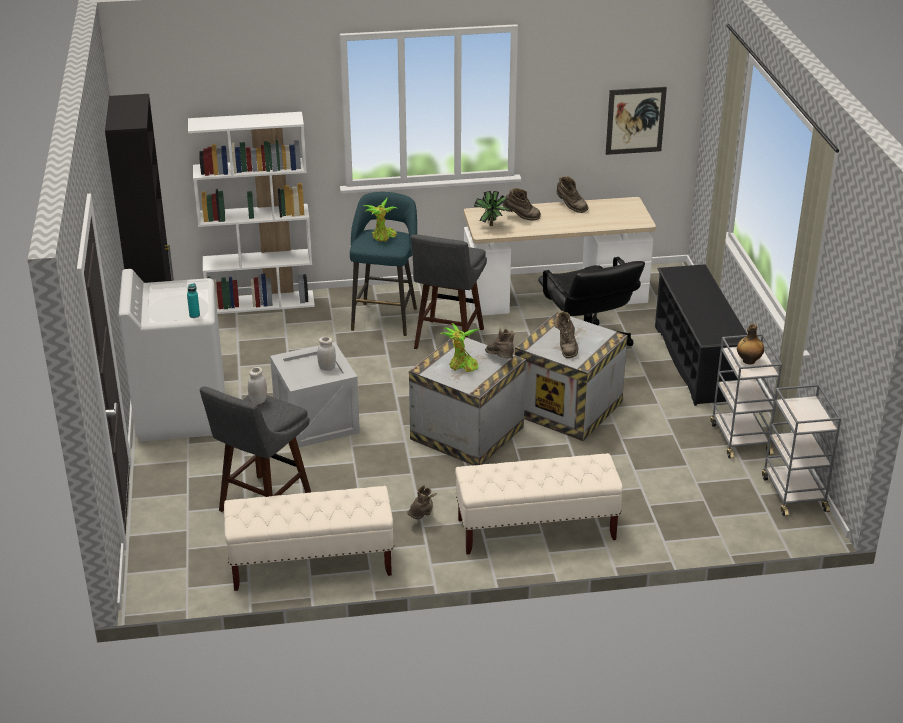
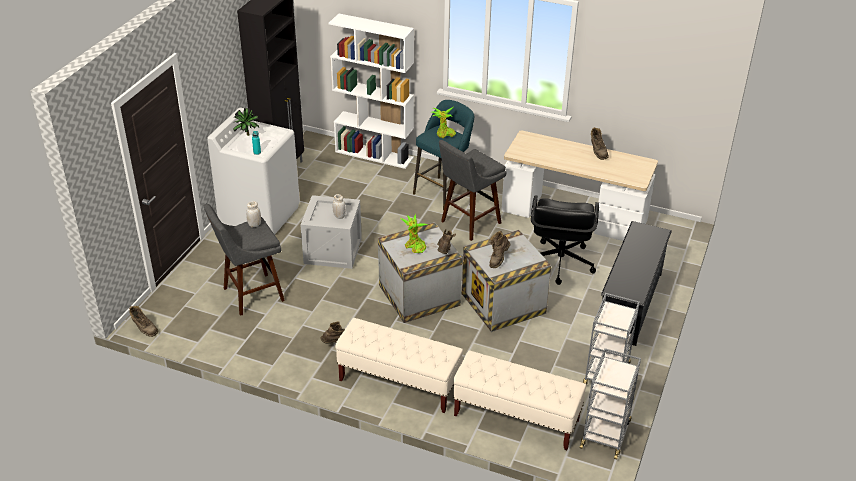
camera: 30 degrees right, 5 degrees up
(311, 565) = (242, 346): beige bench -> beige bench (516, 418)
(492, 226) = (526, 150): potted plant -> potted plant (247, 136)
(521, 217) = (553, 149): brown boot -> brown boot (144, 329)
(635, 120) = (667, 99): picture -> none
(748, 361) = (614, 319): bottle -> none

